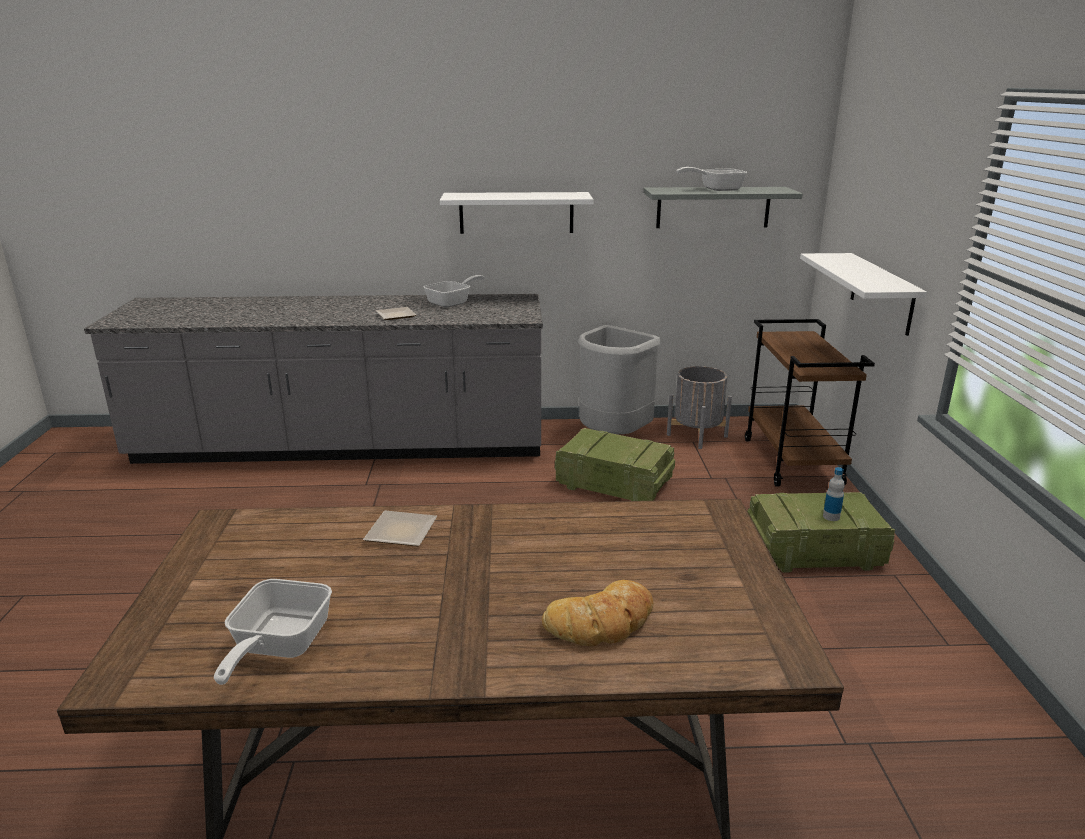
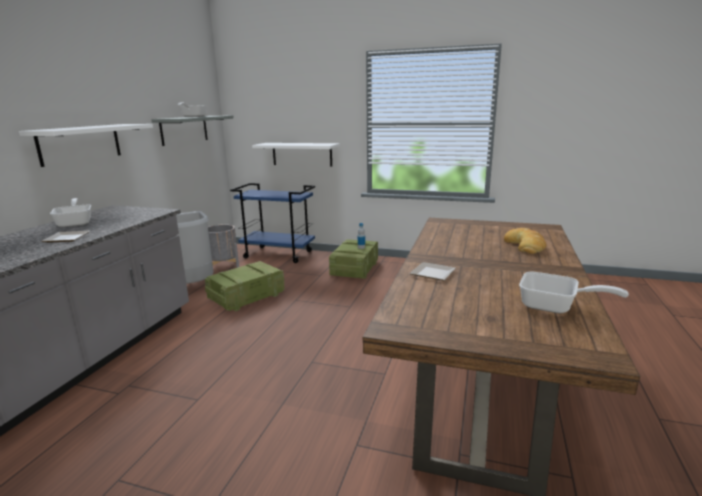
camera: 70 degrees left, 5 degrees down
(793, 462) = (279, 254): brown cart -> blue cart

